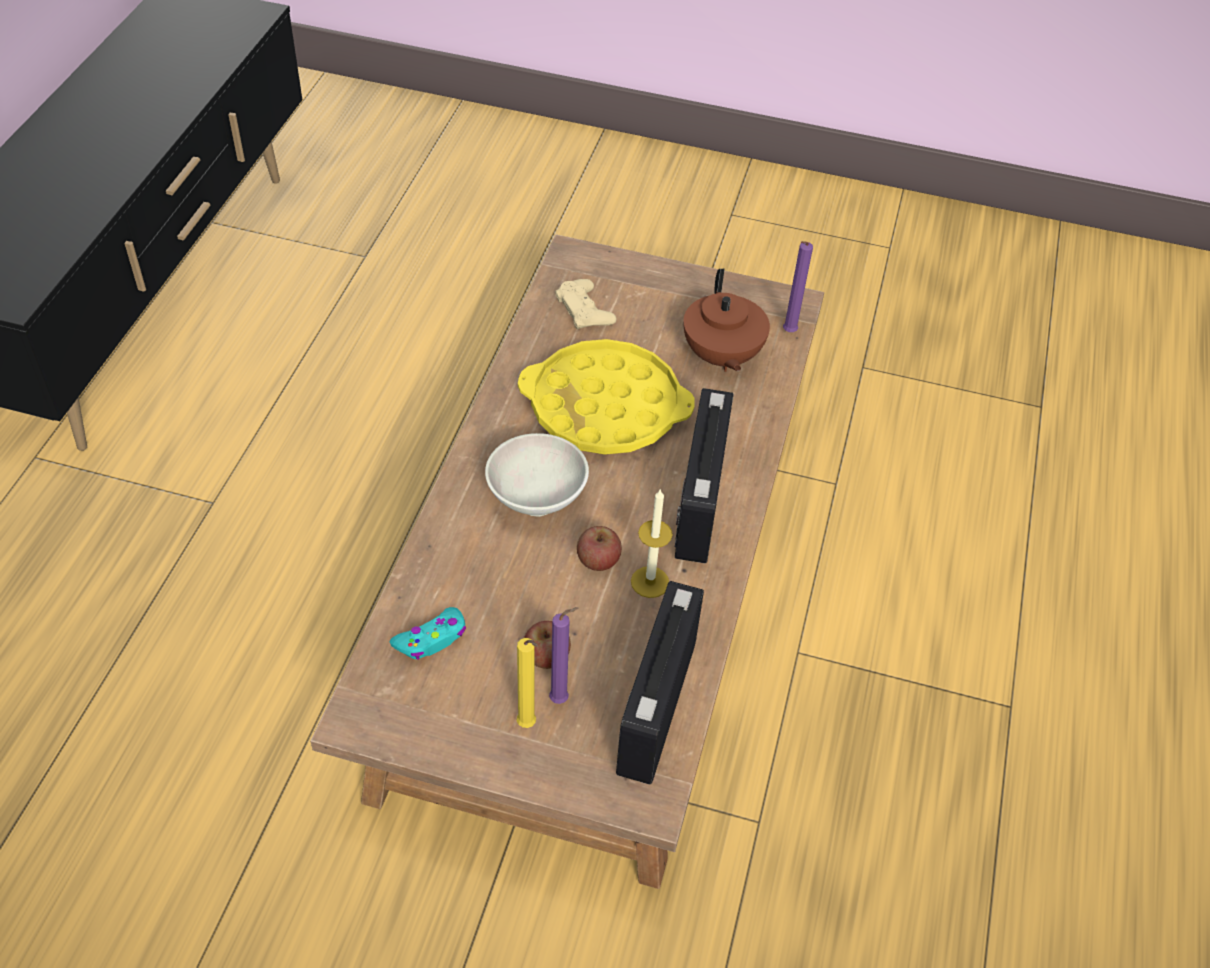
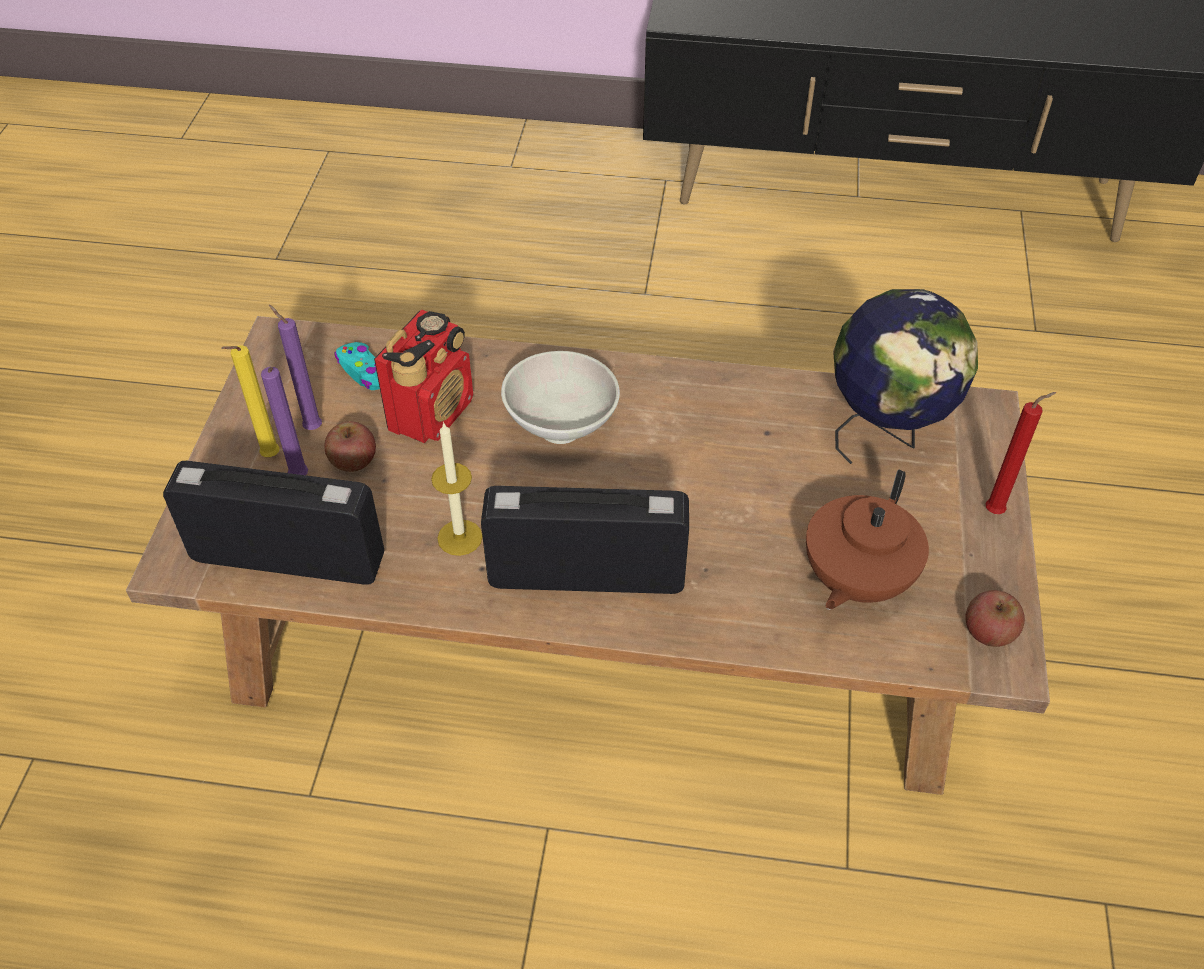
camera: 85 degrees right, 0 degrees up
(497, 592) = (432, 413): none -> radio
(584, 310) = (886, 433): beige game controller -> globe
(598, 560) = (485, 489): apple -> apple (989, 632)
(605, 408) = (722, 470): yellow tray -> none
(669, 273) = (997, 511): none -> red candle
(721, 357) = (855, 580): brown teapot -> brown teapot turned 45 degrees counterclockwise
(788, 333) = (935, 656): purple candle -> purple candle (311, 427)

